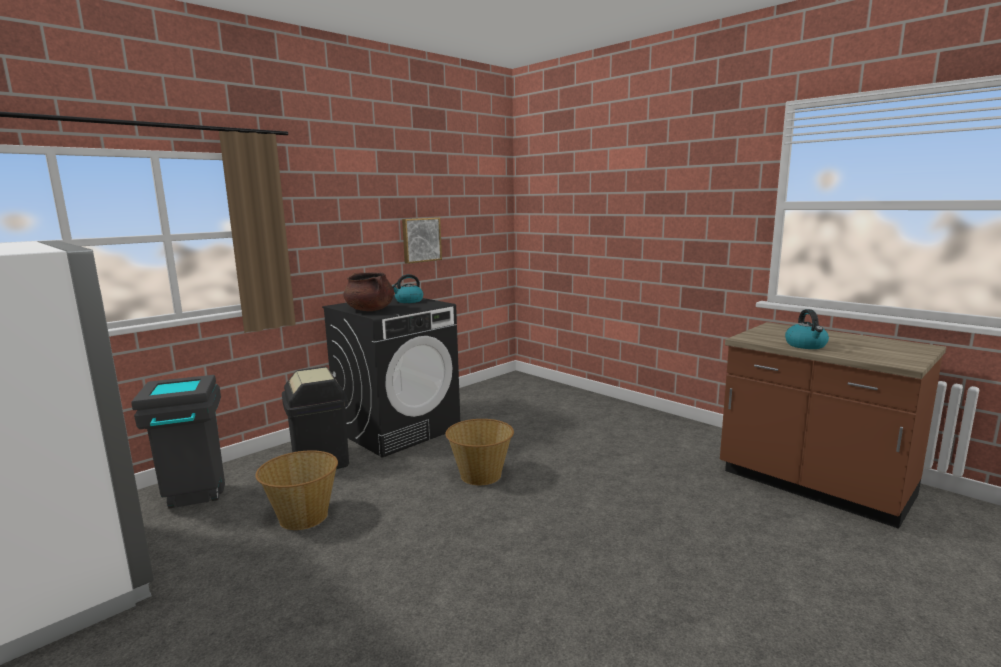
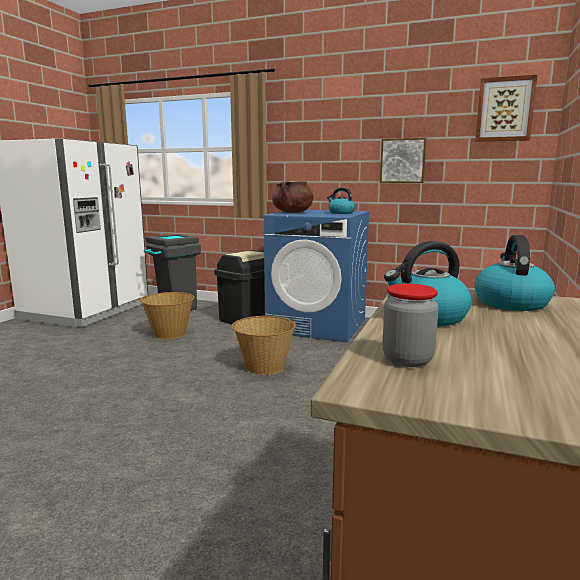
camera: 65 degrees right, 0 degrees up
(398, 429) = (318, 325): black washing machine -> blue washing machine
(485, 193) = (505, 109): none -> picture
(776, 332) = (510, 303): none -> kettle
(873, 356) = (407, 359): none -> jar

